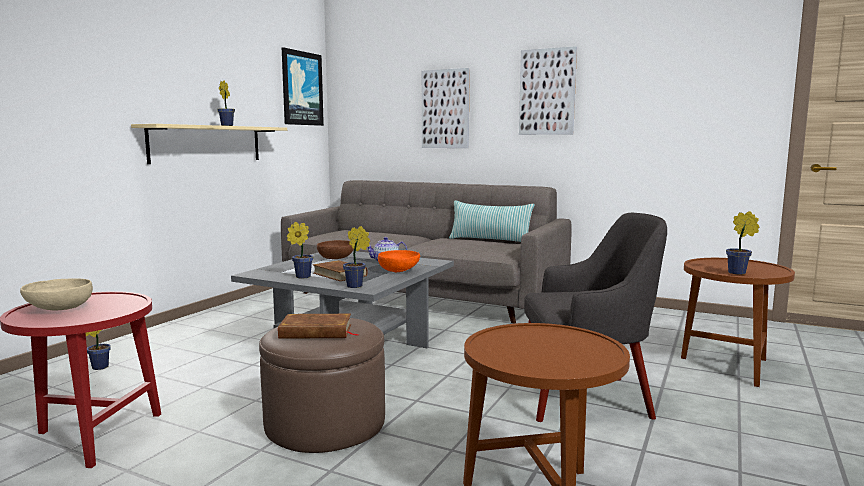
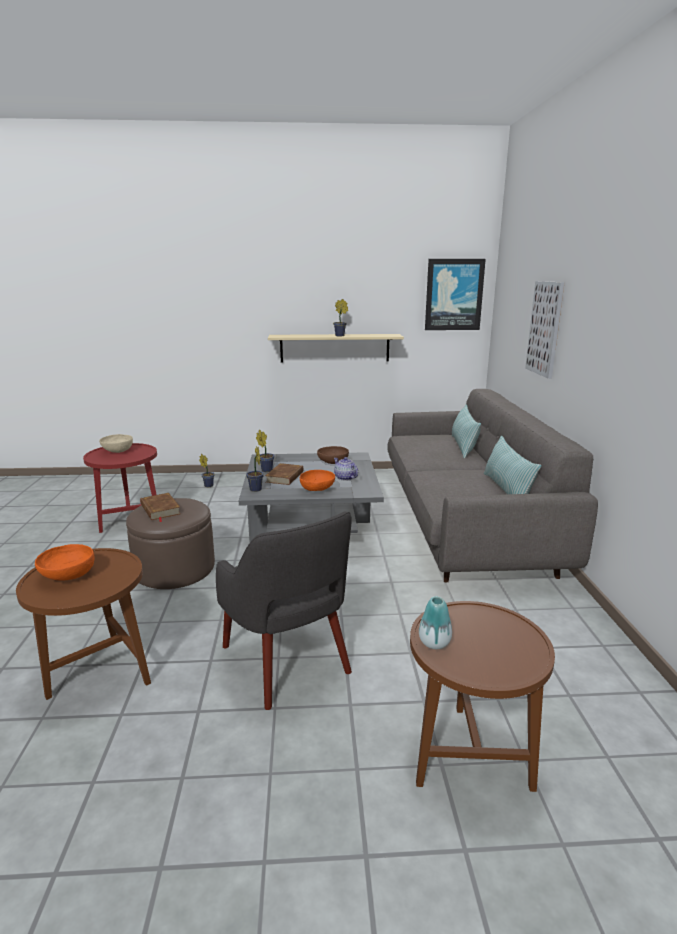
camera: 60 degrees right, 10 degrees up
(379, 232) = (463, 446): none -> pillow
(536, 354) = (67, 576): none -> orange bowl
(547, 92) = (611, 324): picture -> none
(739, 273) = (434, 643): potted plant -> vase

